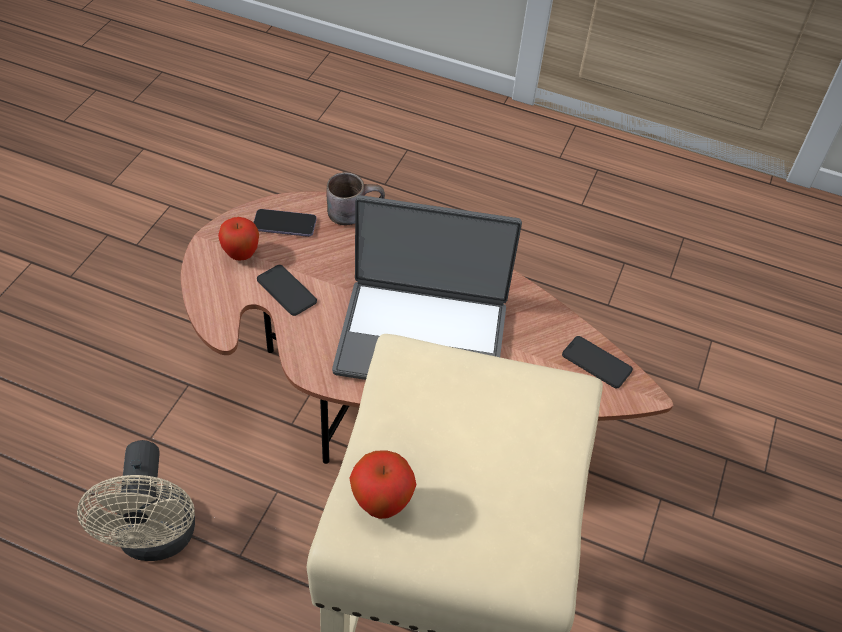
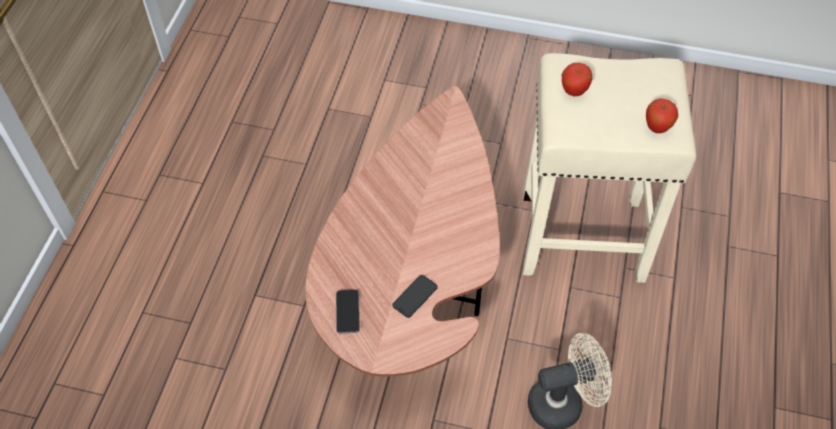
camera: 95 degrees left, 5 degrees up
(241, 254) = (386, 334): apple -> apple (574, 92)
(353, 211) = (324, 269): brown mug -> none
(422, 337) = (437, 210): laptop -> none
(596, 362) = (434, 120): phone -> none

